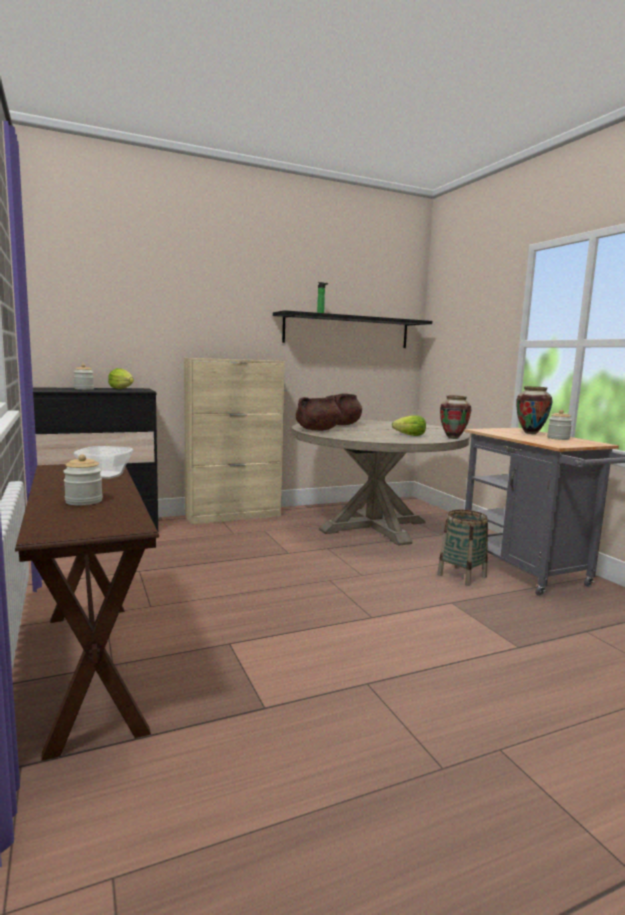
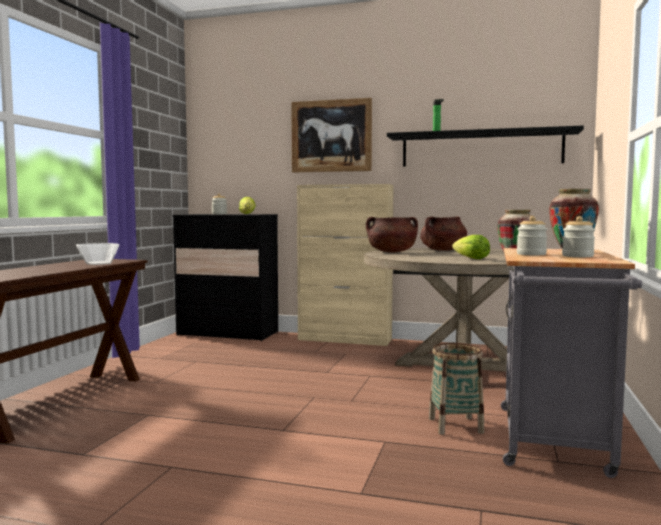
camera: 40 degrees right, 5 degrees down
(84, 501) = (27, 271): jar -> jar (531, 254)
(210, 305) = (331, 136): none -> picture

